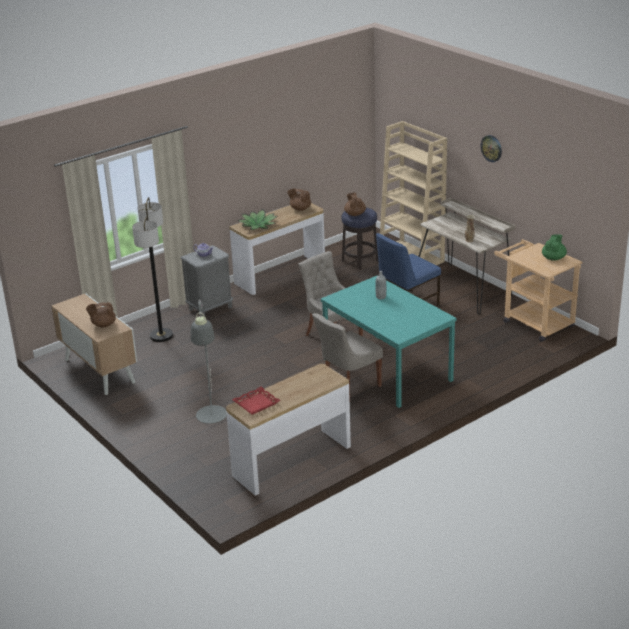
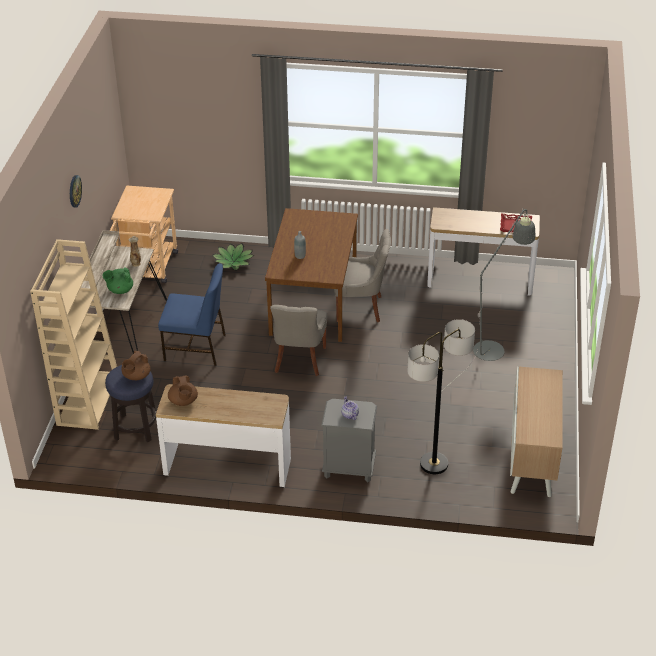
camera: 135 degrees left, 10 degrees up
(103, 325) = (538, 387): brown teapot -> none
(258, 225) = (255, 406): potted plant -> potted plant (233, 262)
(388, 370) = (313, 301): turquoise dining table -> brown dining table
(553, 258) = (136, 198): green teapot -> green teapot (120, 290)

